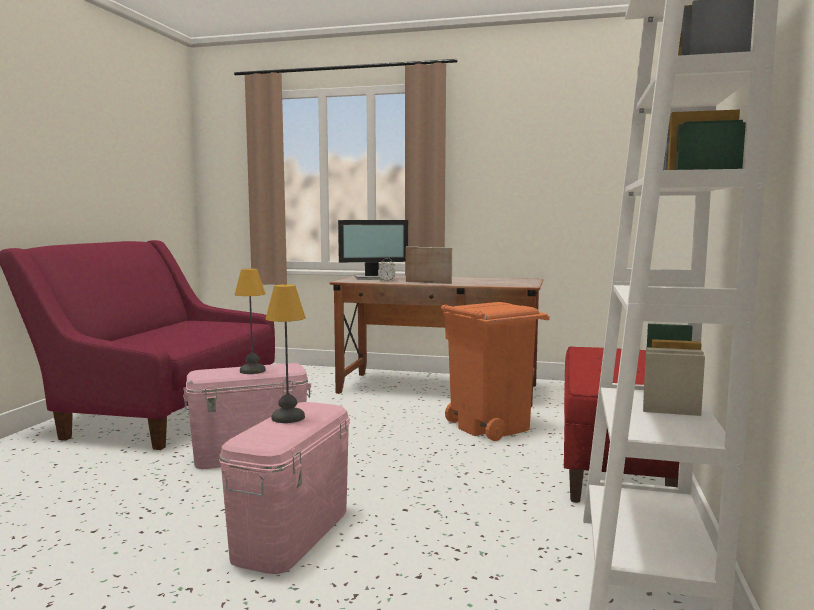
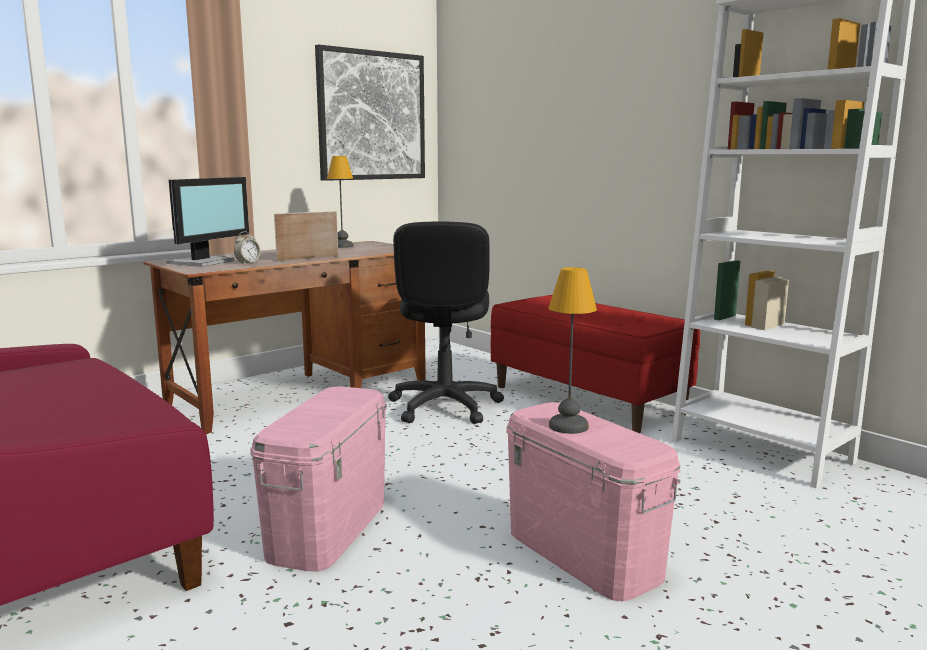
camera: 55 degrees left, 5 degrees up
(252, 370) = (329, 408): table lamp -> table lamp (341, 246)
(491, 426) = (444, 406): orange trash can -> black office chair
(570, 170) = (372, 116): none -> picture

